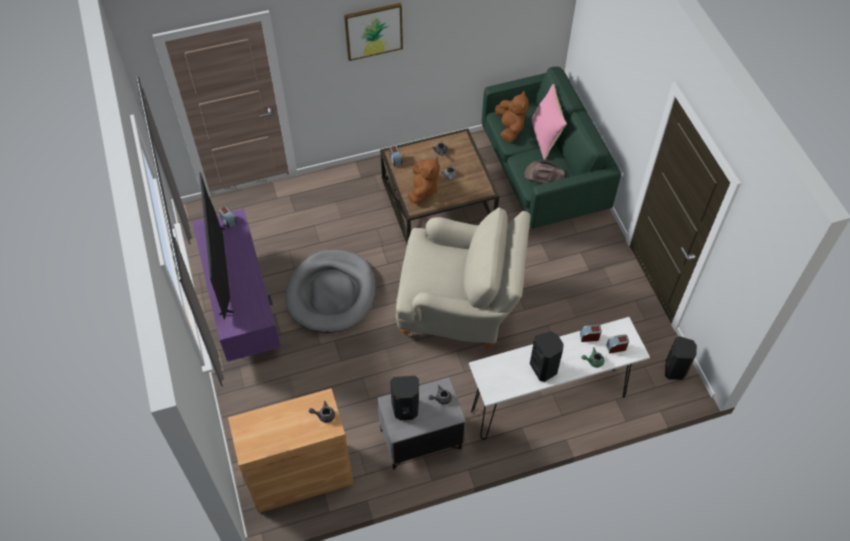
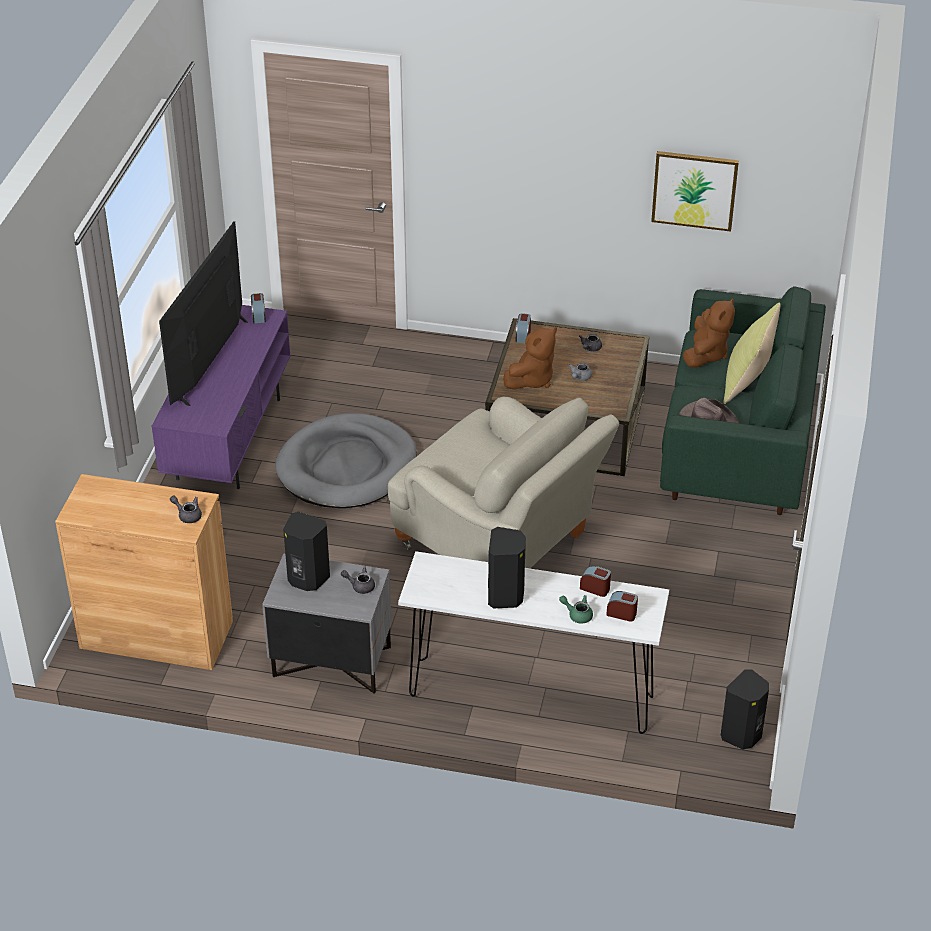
camera: 30 degrees right, 15 degrees down
(373, 31) = (538, 135): picture -> picture (694, 190)
(545, 137) = (747, 381): pink pillow -> yellow pillow

